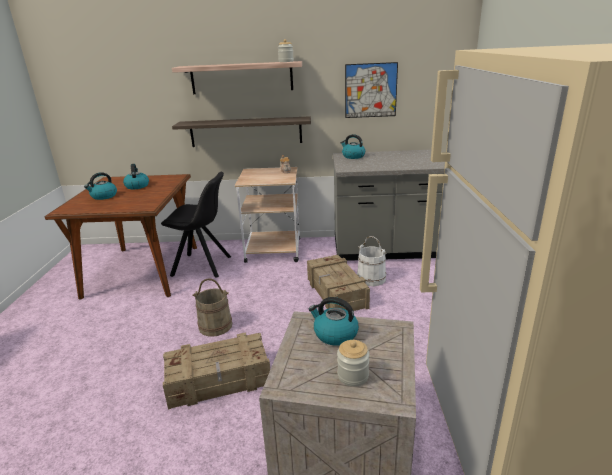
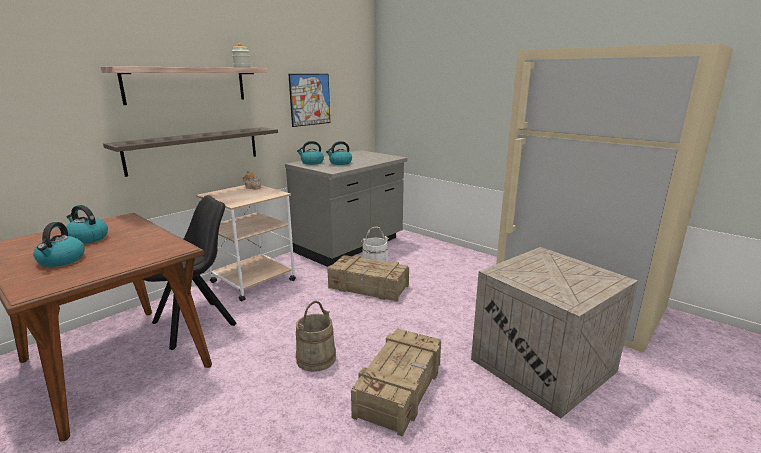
camera: 50 degrees left, 5 degrees down
(335, 334) = (528, 269): kettle -> kettle (340, 163)
(353, 376) = (582, 281): jar -> none

